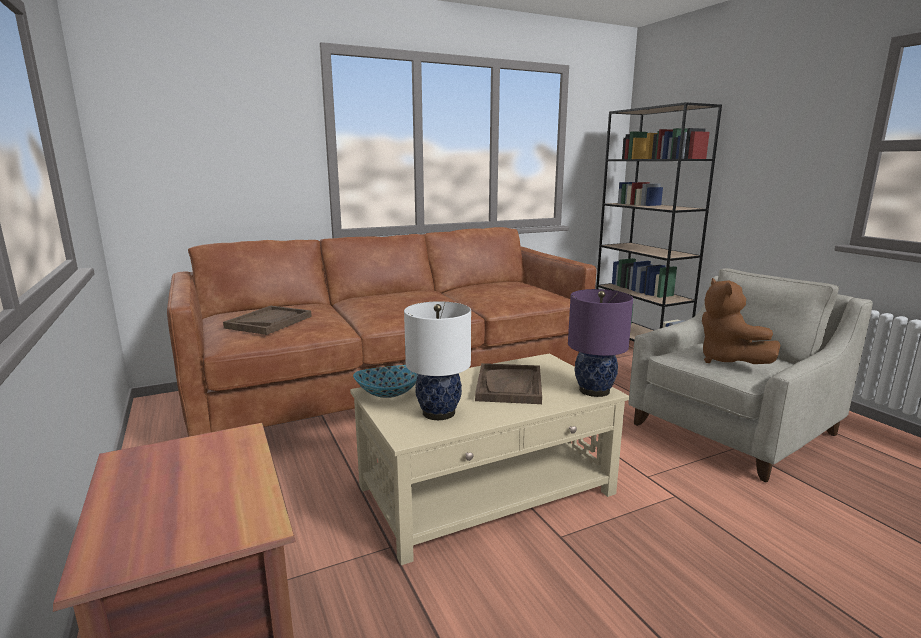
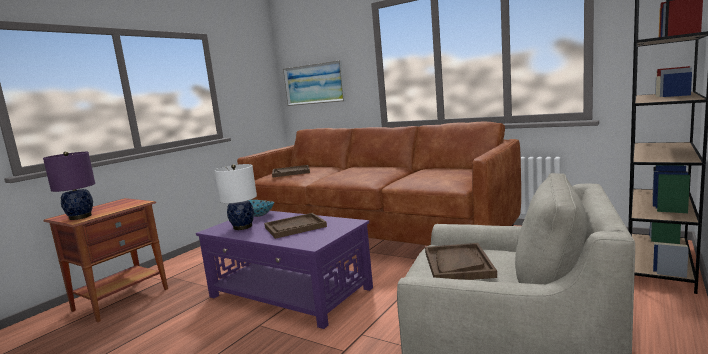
camera: 60 degrees right, 5 degrees down
(190, 159) = (314, 84): none -> picture
(487, 490) = (290, 293): beige coffee table -> purple coffee table
(594, 390) = (311, 243): purple table lamp -> purple table lamp (80, 217)
(727, 360) = (458, 264): brown plush toy -> brown tray

